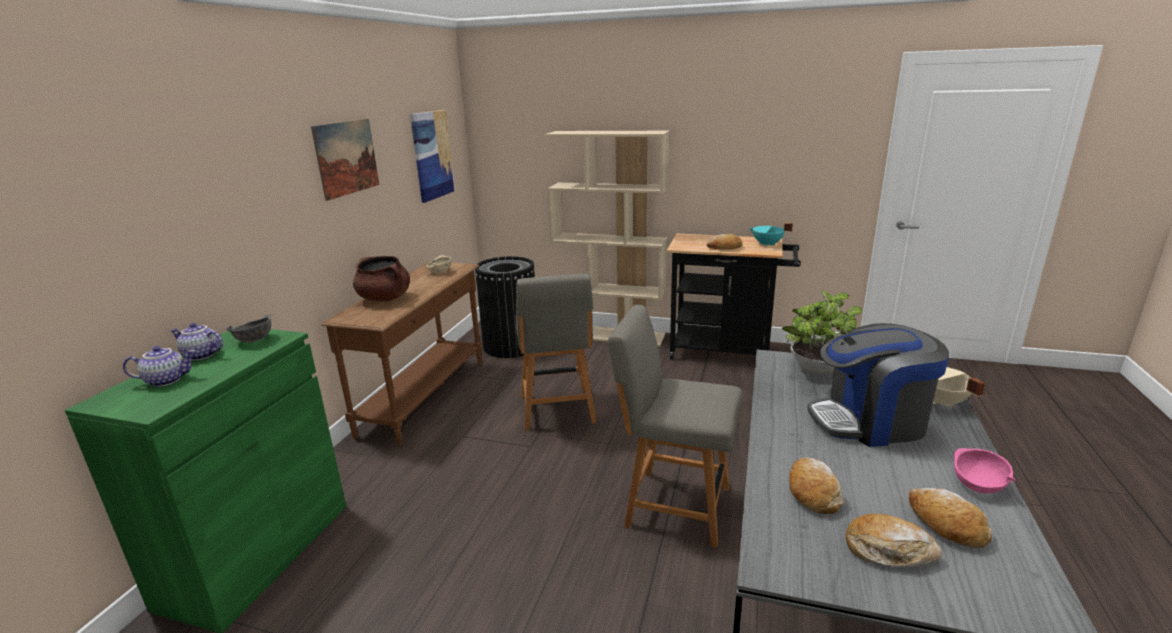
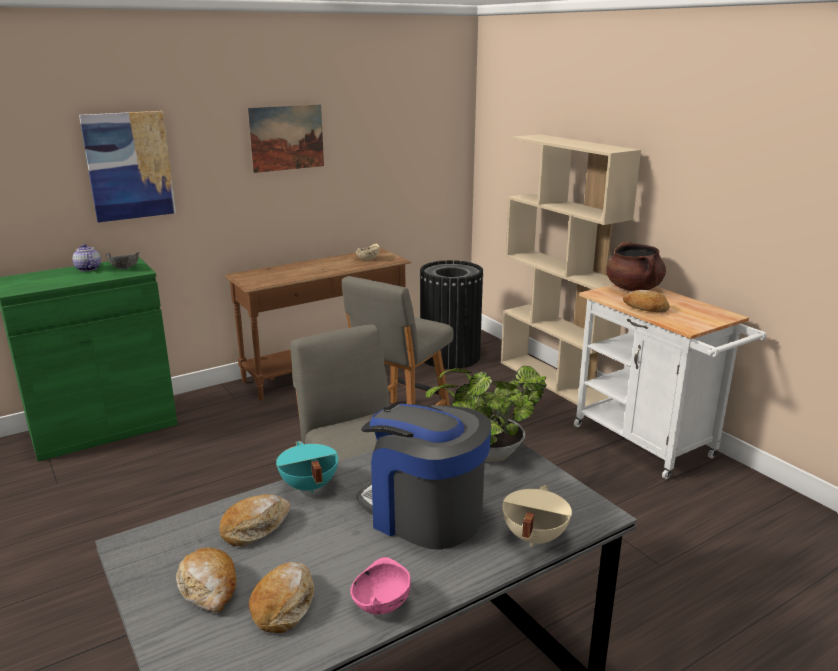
camera: 40 degrees right, 0 degrees up
(167, 380) = (49, 277): teapot -> none
(385, 298) = (291, 269): brown cooking pot -> brown cooking pot (633, 289)
(432, 155) = (411, 144): picture -> picture (129, 166)
(727, 352) = (650, 445): black cart -> white cart
(767, 244) = (706, 319): turquoise cooking pot -> turquoise cooking pot (308, 486)

